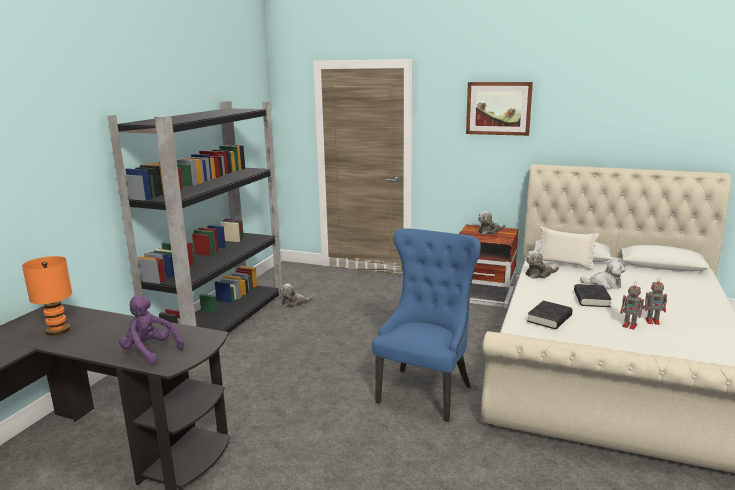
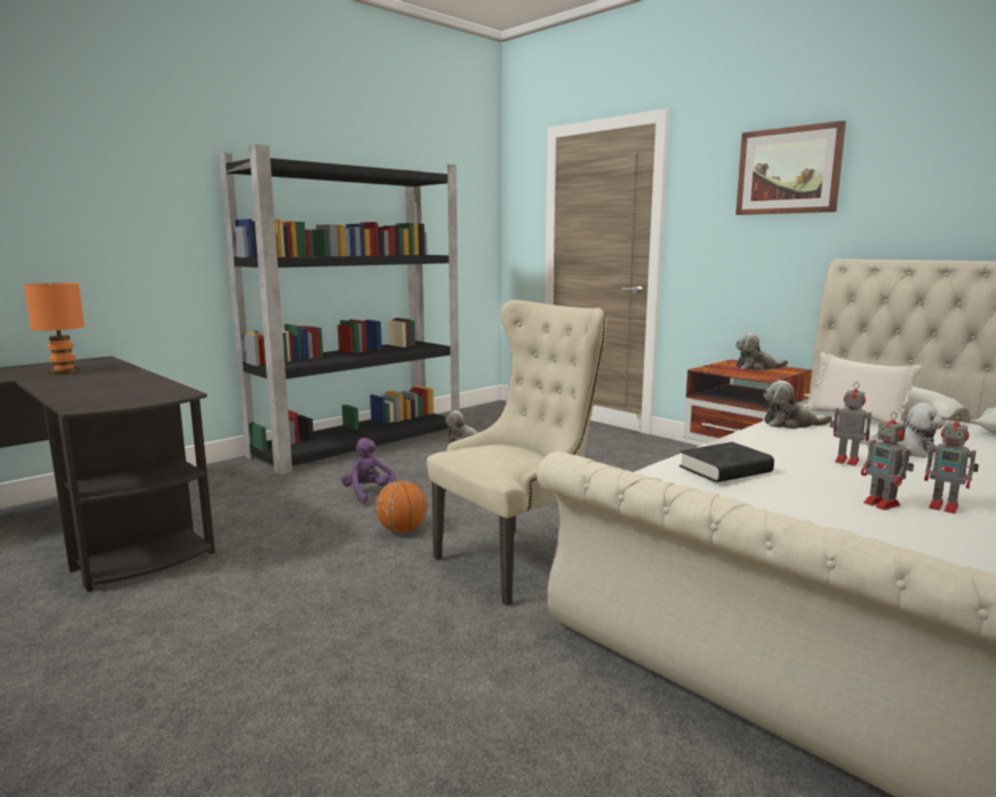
camera: 25 degrees right, 5 degrees down
(150, 351) = (97, 395): purple plush toy -> purple plush toy (369, 494)
(334, 388) = (402, 530): none -> basketball
(424, 392) = (515, 562): blue chair -> beige chair
(591, 299) = (845, 460): black book -> toy robot

